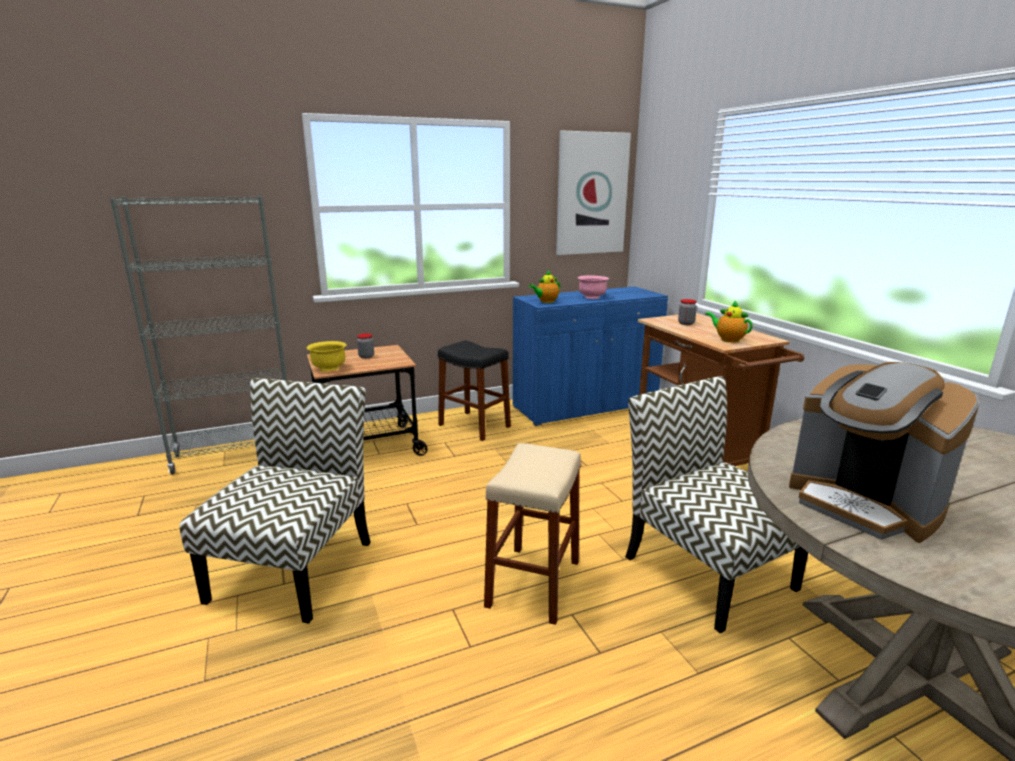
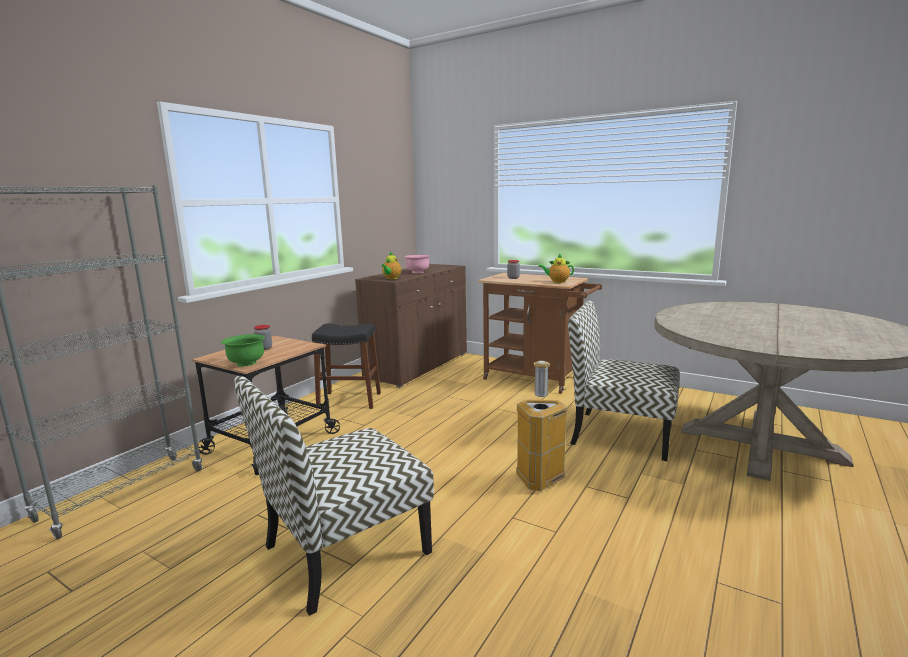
camera: 35 degrees left, 5 degrees down
(293, 568) = (344, 551): chair -> chair turned 105 degrees counterclockwise
(329, 368) = (246, 363): yellow bowl -> green bowl
(534, 583) = (540, 480): beige stool -> trash can
(585, 406) = (418, 366): blue cabinet -> brown cabinet
(591, 194) = (390, 190): picture -> none
(863, 504) = (755, 337): coffee machine -> none

